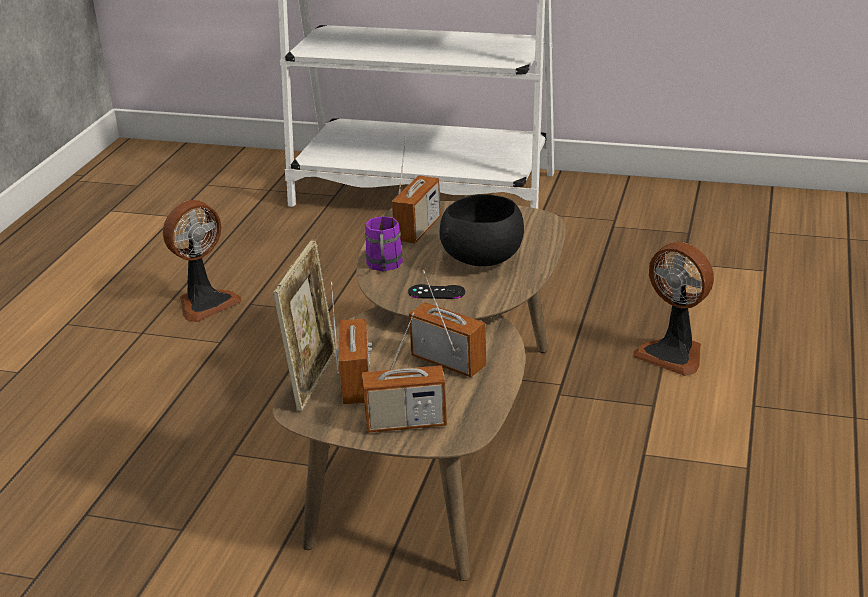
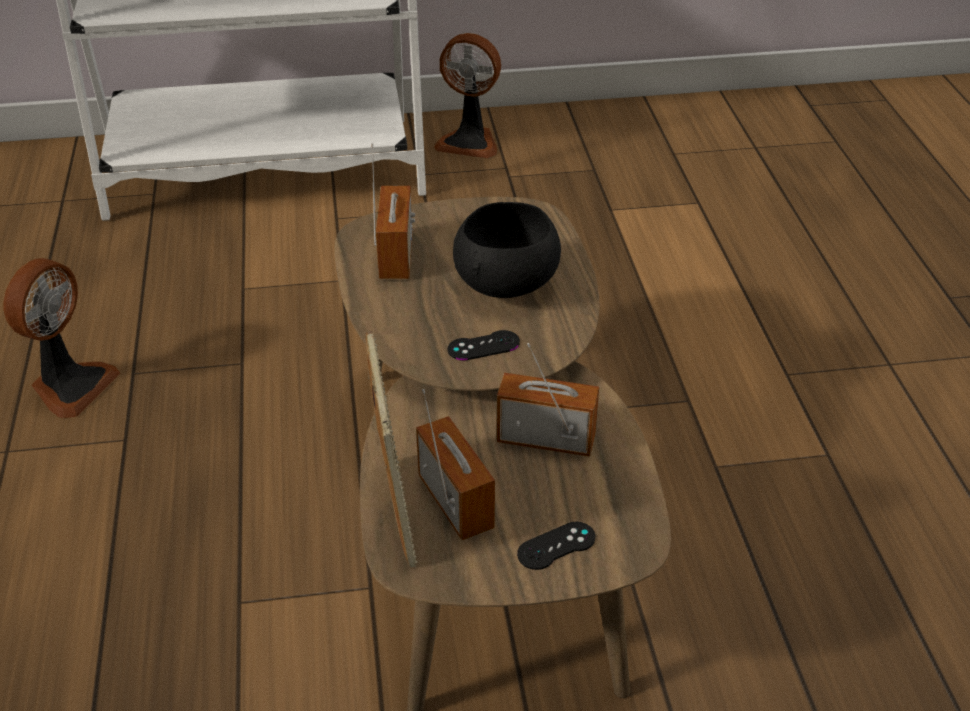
camera: 25 degrees left, 10 degrees up
(384, 267) = (392, 321): purple mug -> none
(406, 423) = (556, 546): radio -> black game controller
(673, 354) = (670, 329): fan -> fan (470, 142)

